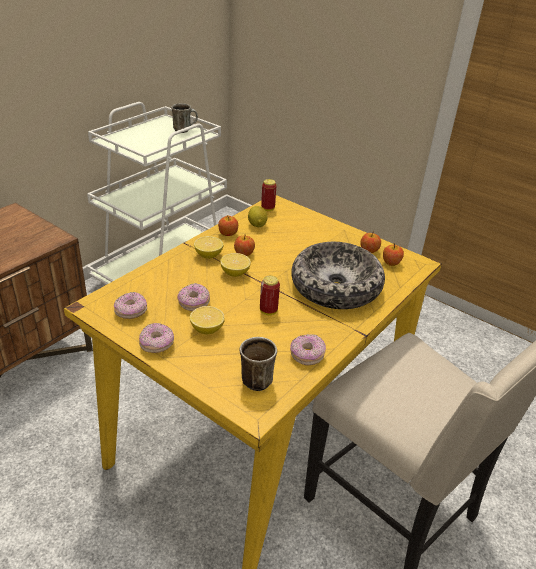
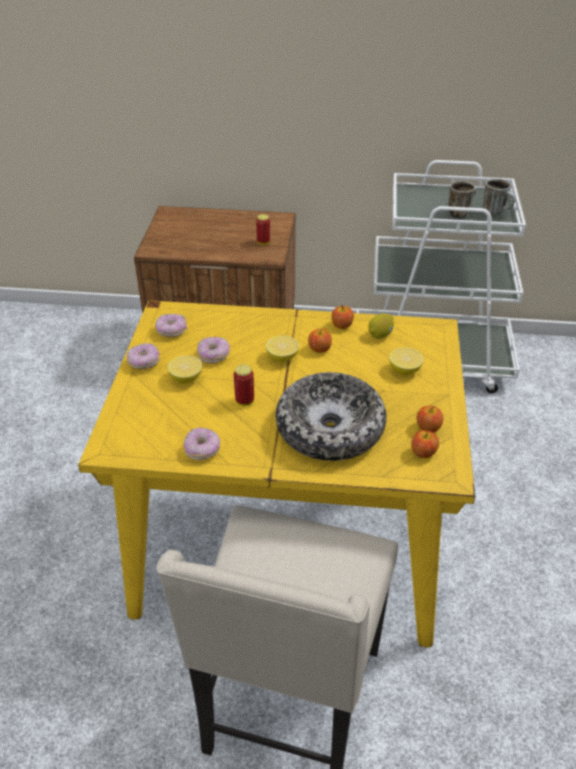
camera: 60 degrees right, 5 degrees up
(208, 255) = (293, 331): lemon -> lemon (404, 370)
(254, 378) = (147, 431): mug -> mug (460, 212)
(267, 209) = (419, 328): can -> can (263, 242)

